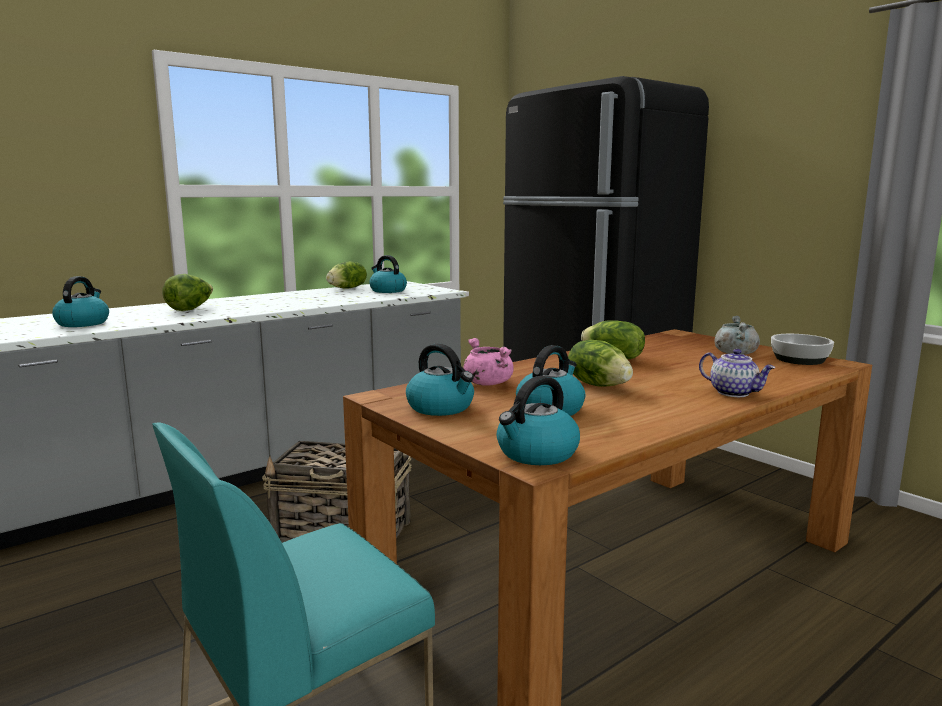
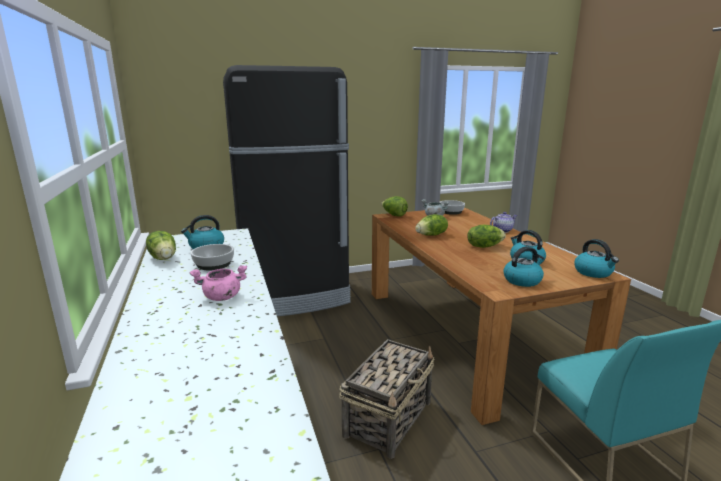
camera: 70 degrees left, 5 degrees up
(83, 323) = (221, 404): kettle -> none
(190, 309) = (195, 333): lettuce -> lettuce (394, 215)
(340, 297) = (214, 264): none -> bowl
(487, 383) = (475, 265): pink cooking pot -> pink cooking pot (221, 297)

